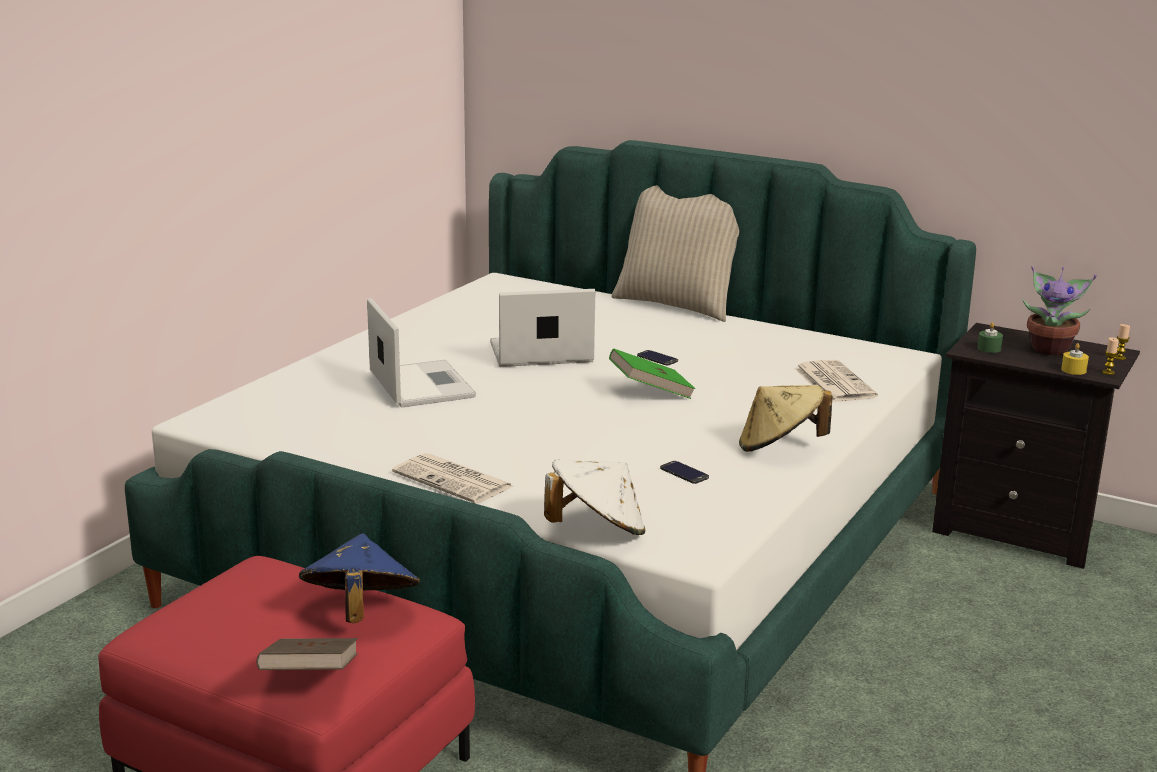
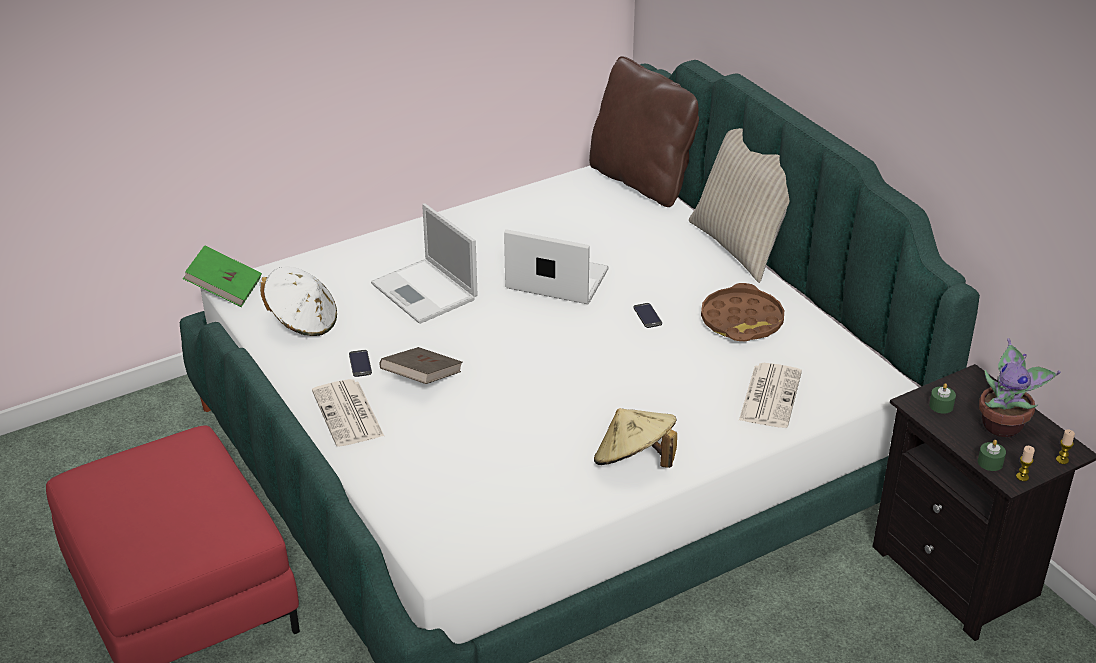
camera: 30 degrees right, 15 degrees up
(310, 678) = (132, 560): brown book -> brown book (422, 379)
(359, 612) = (212, 511): blue hat -> none
(420, 384) = (425, 292): laptop -> laptop turned 135 degrees clockwise
(534, 283) = (642, 181): none -> brown pillow
(597, 530) = (397, 506): white hat -> white hat (302, 322)
(650, 392) = (597, 358): green book -> green book (225, 290)
(684, 473) = (525, 466): phone -> phone (360, 363)
(743, 345) = (742, 321): none -> brown tray
(1073, 370) = (990, 462): yellow candle -> green candle

